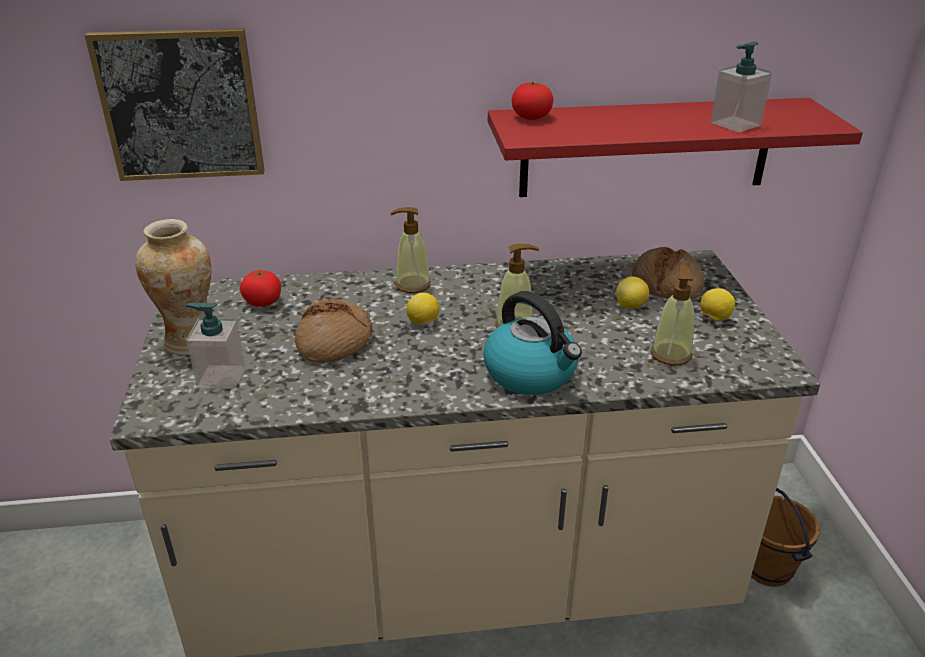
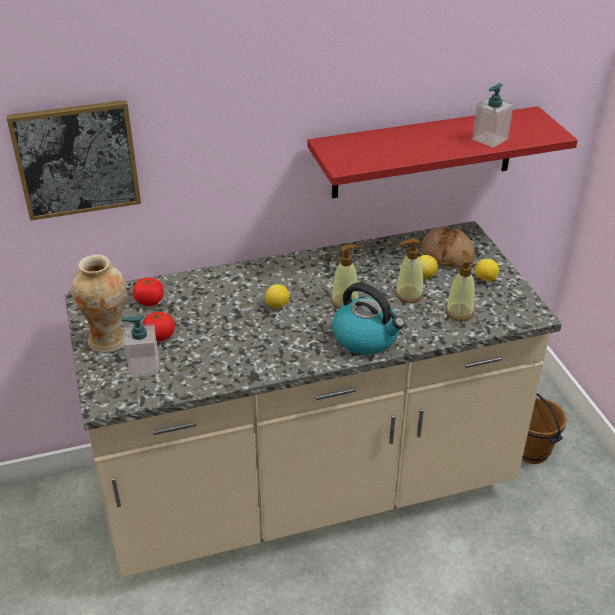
camera: 10 degrees left, 5 degrees up
(334, 342) = (217, 329): bread -> none
(412, 285) = (259, 274): soap dispenser -> soap dispenser (408, 295)
(531, 117) = (342, 144): tomato -> tomato (160, 336)

